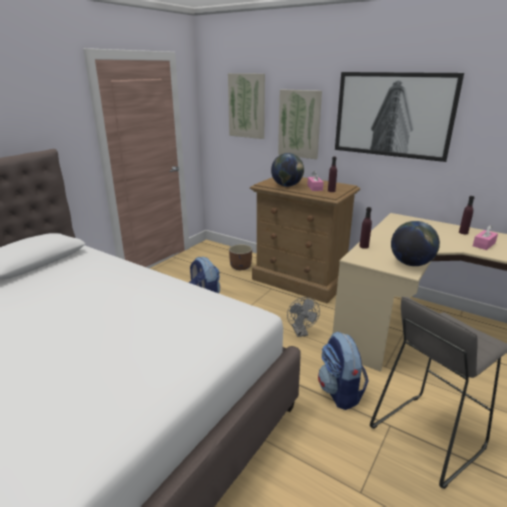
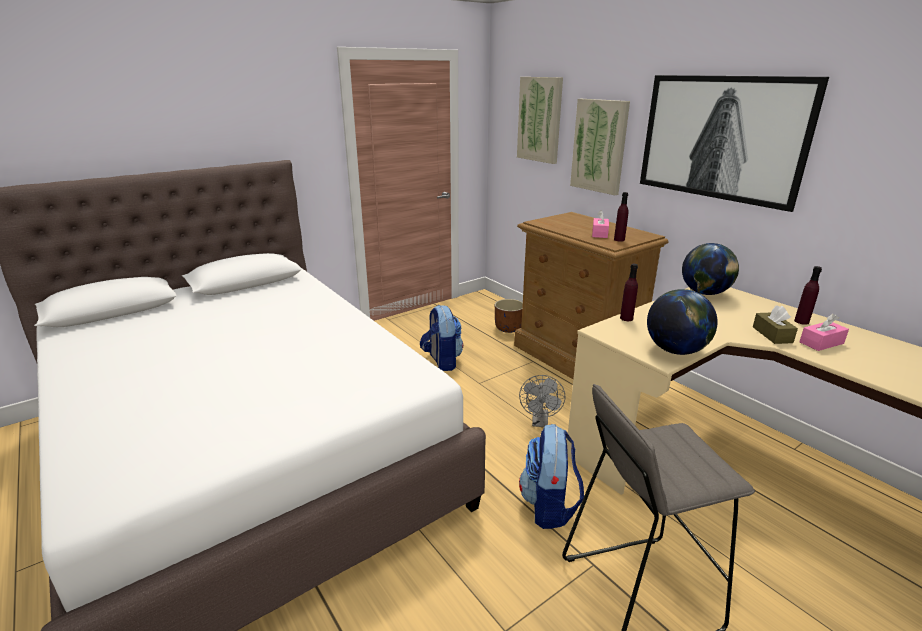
camera: 20 degrees right, 0 degrees up
(287, 186) = (564, 228): globe -> globe (704, 293)
(455, 244) = (772, 335): none -> brown tissue box

